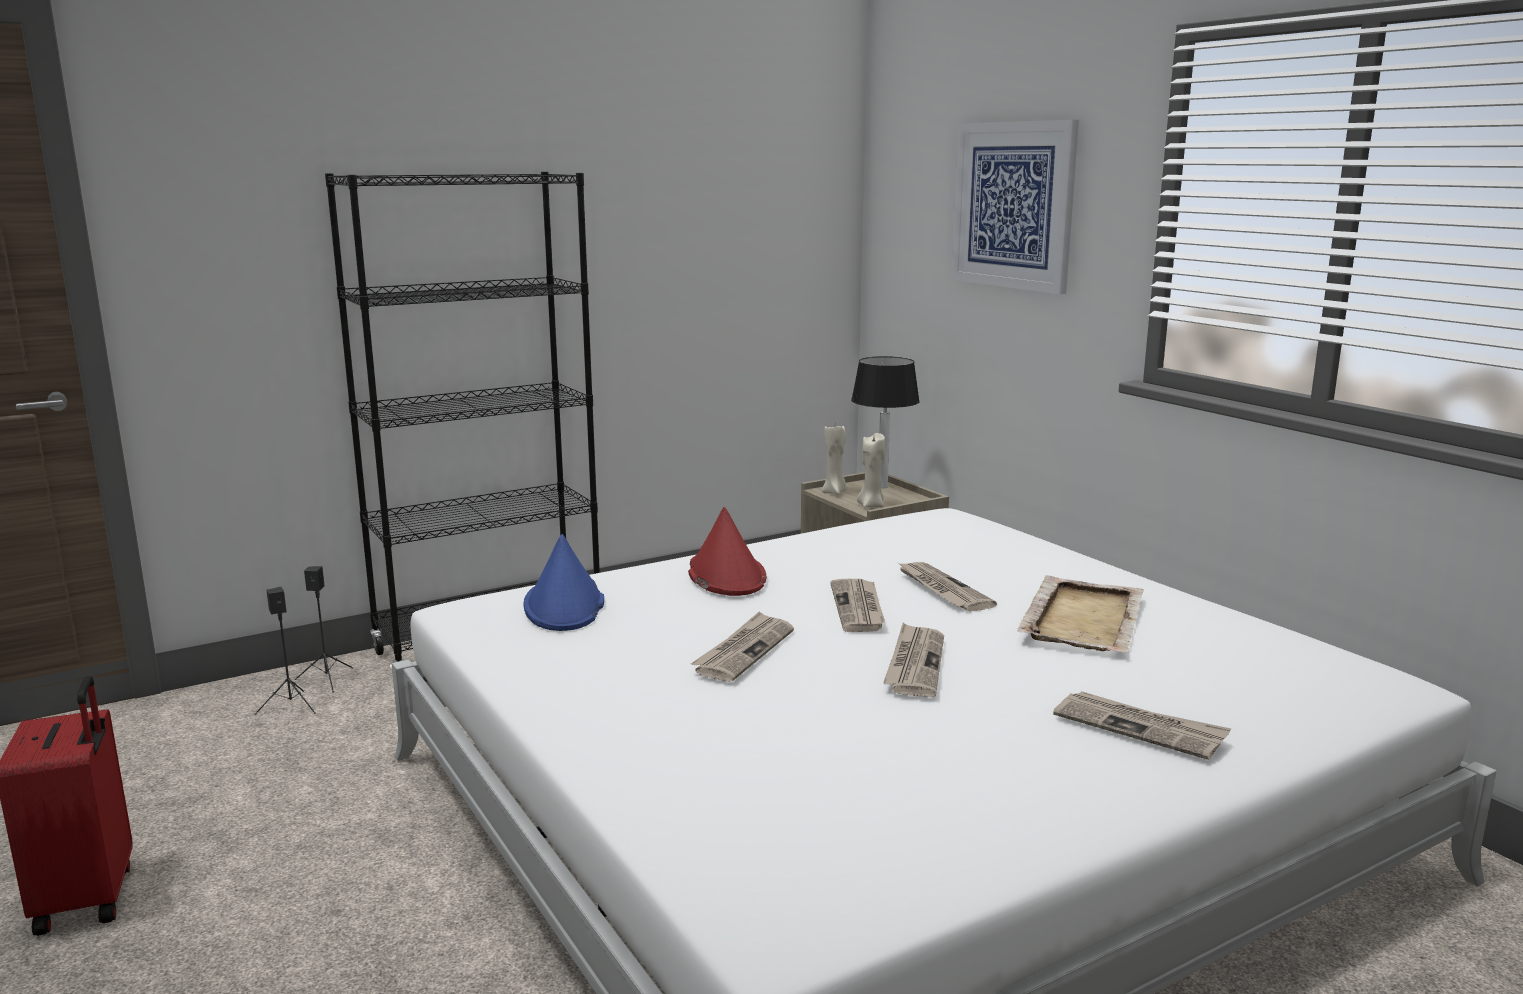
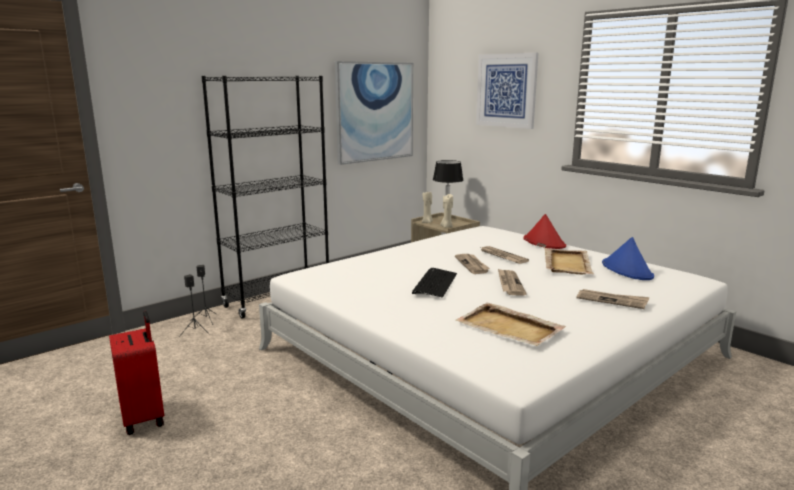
camera: 10 degrees left, 0 degrees up
(564, 605) = (341, 272): blue hat -> blue hat (627, 270)
(726, 575) = (406, 256): red hat -> red hat (543, 242)
(733, 248) = (375, 112): none -> picture
(744, 650) = (434, 283): newspaper -> keyboard
(848, 783) = (510, 328): none -> beige tray

